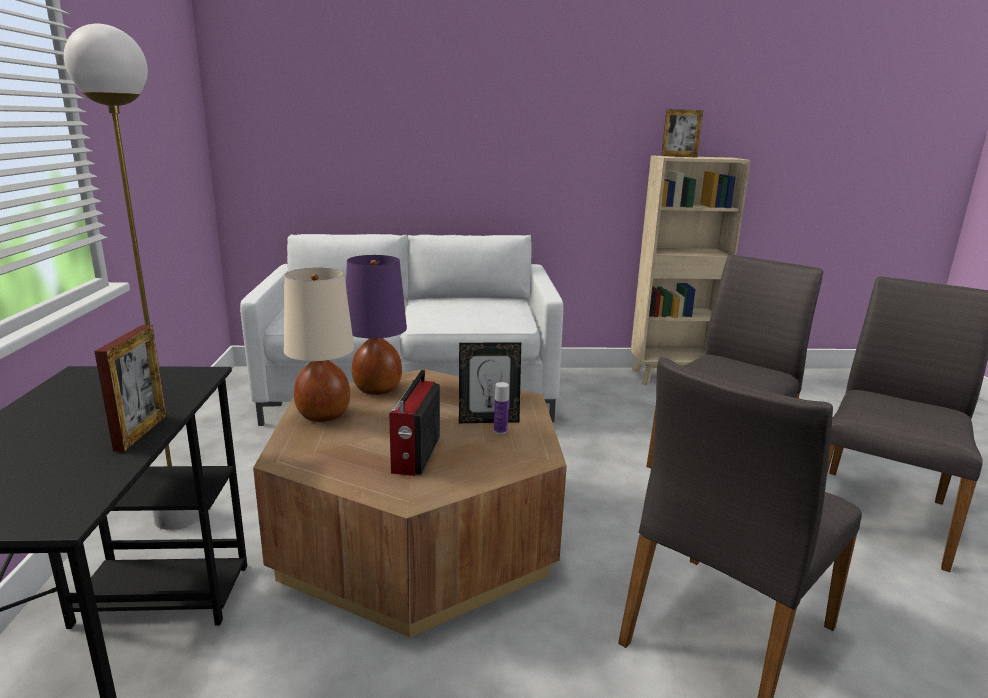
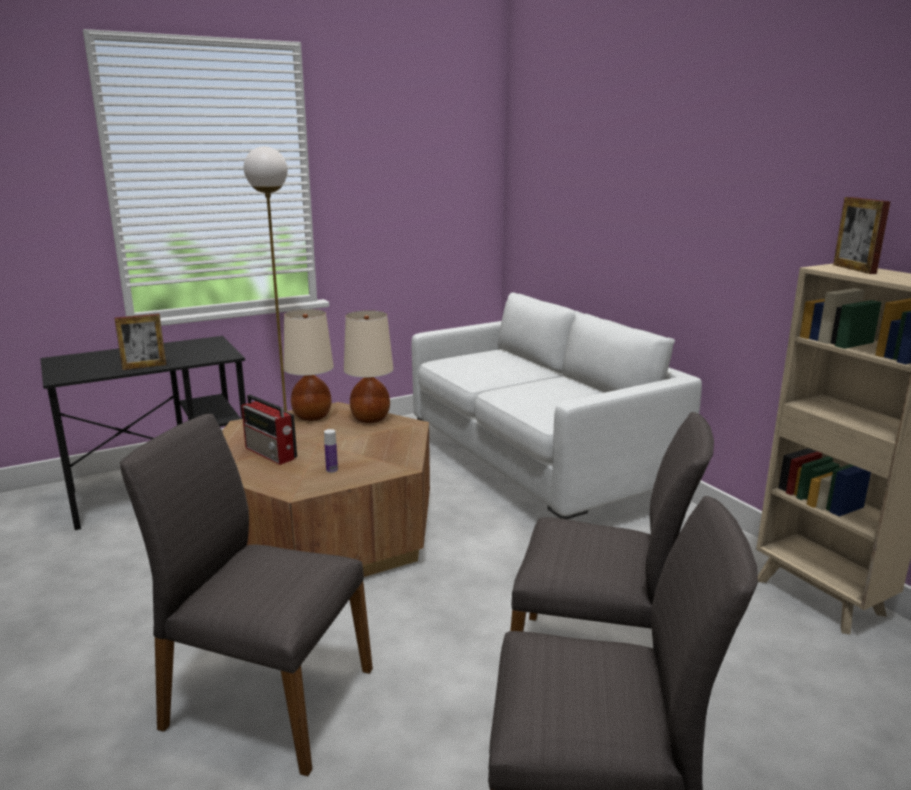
camera: 65 degrees right, 0 degrees up
(377, 389) = (370, 419): purple table lamp -> beige table lamp
(415, 455) = (271, 453): radio -> radio turned 120 degrees counterclockwise
(488, 420) = (347, 462): picture frame -> none

